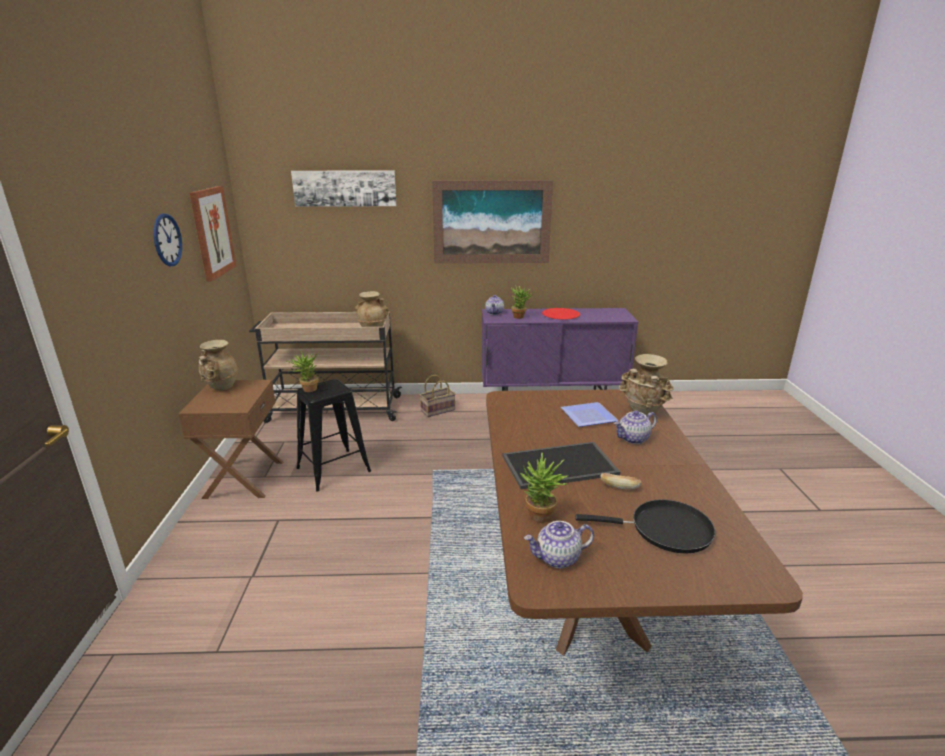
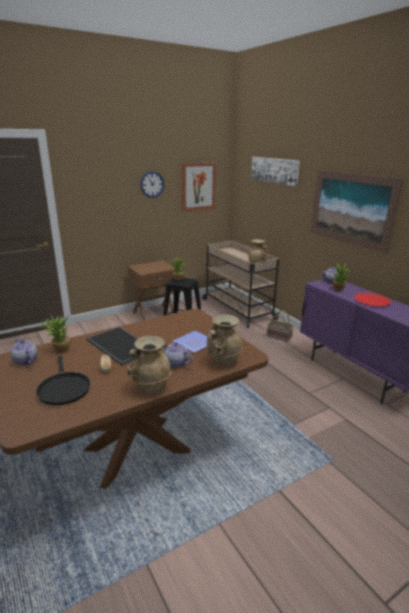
camera: 60 degrees right, 0 degrees up
(221, 387) = (157, 264): beige vase -> beige vase (151, 387)

